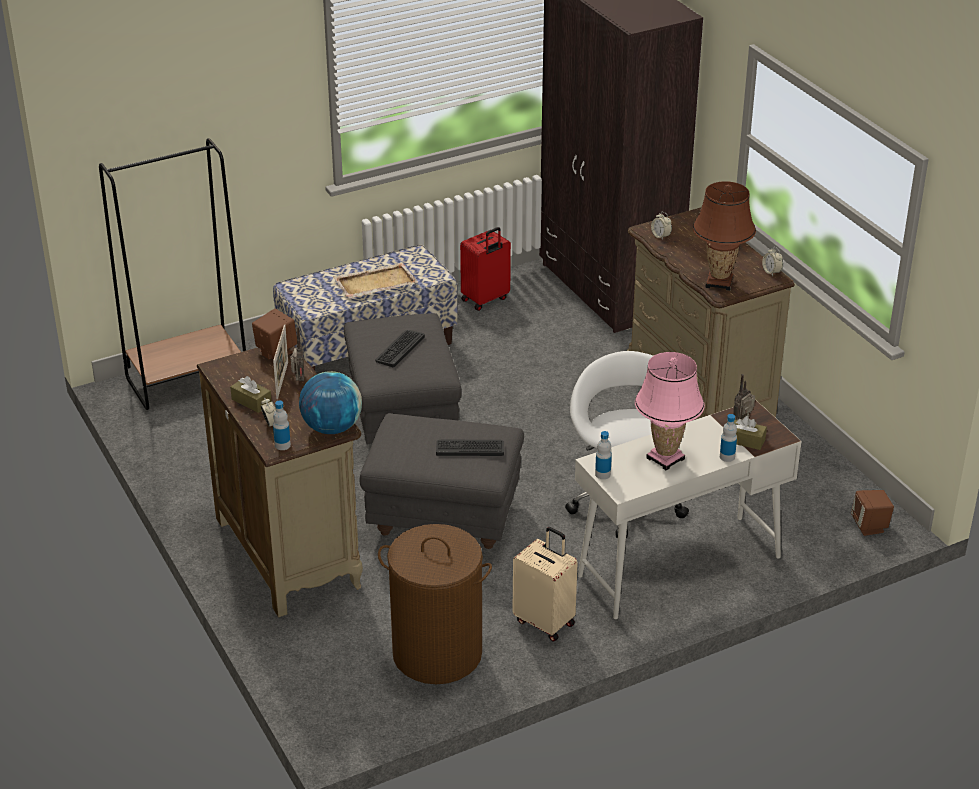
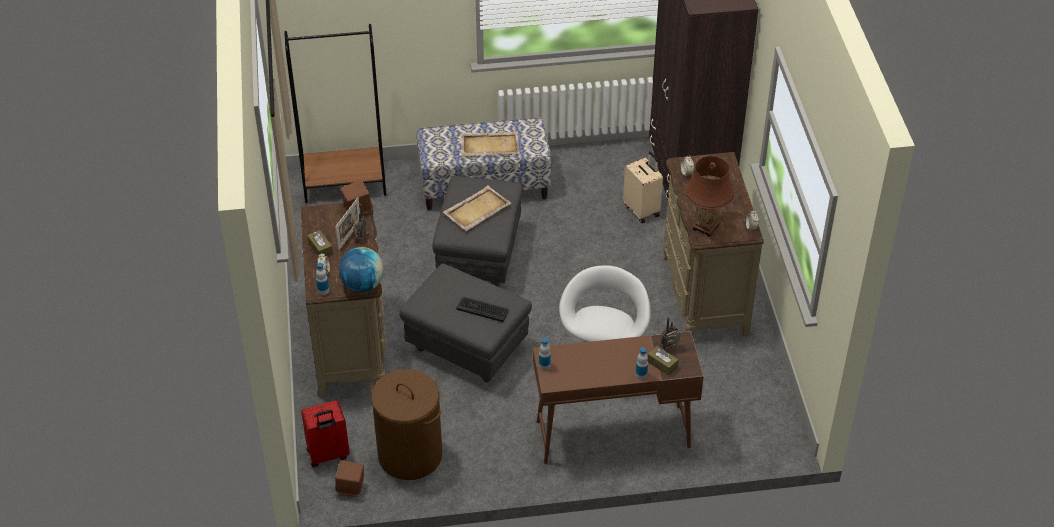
camera: 20 degrees right, 10 degrees up
(399, 348) = (476, 210): keyboard -> beige tray
(485, 300) = (591, 165): red suitcase -> red suitcase (328, 455)
(545, 622) = (495, 451): beige suitcase -> beige suitcase (642, 210)
(665, 458) = (596, 364): pink table lamp -> none
(678, 566) = (612, 434): white desk -> brown desk
(869, 526) = (772, 440): brown speaker -> brown speaker (351, 488)

